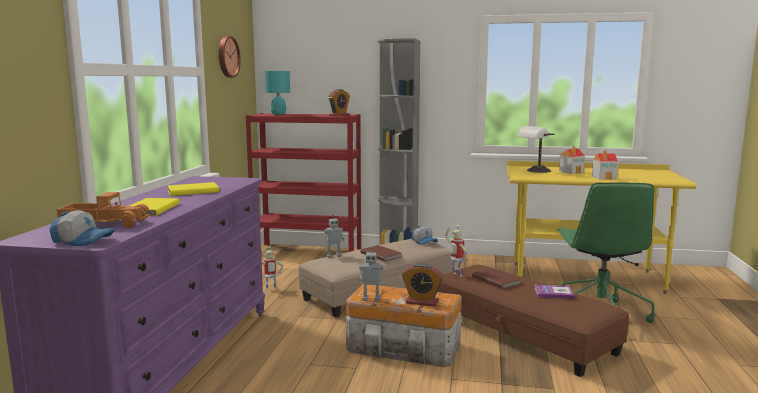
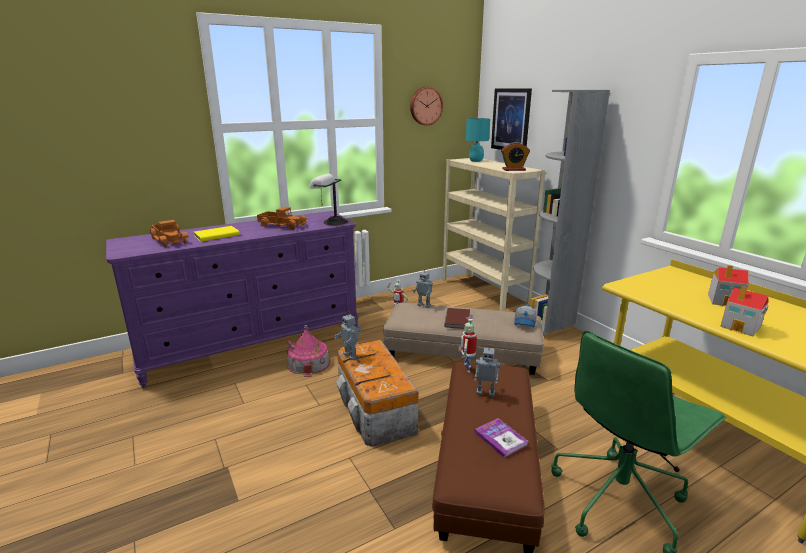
camera: 50 degrees right, 10 degrees up
(83, 241) = (125, 250): cap -> none
(192, 191) = (282, 225): yellow book -> toy truck
(273, 351) = (308, 363): none -> toy house
(307, 72) = (511, 120): none -> picture
(307, 252) = (484, 292): red bookcase -> beige bookcase
(422, 302) = (373, 378): alarm clock -> none
(496, 280) = (485, 393): brown book -> toy robot
(535, 171) = (674, 284): table lamp -> table lamp (330, 222)

